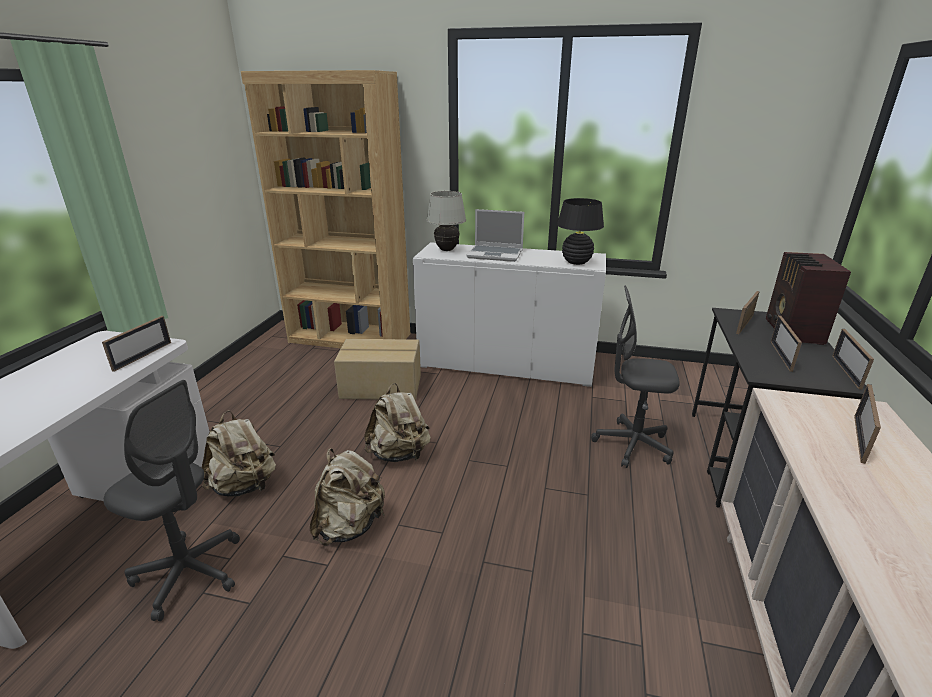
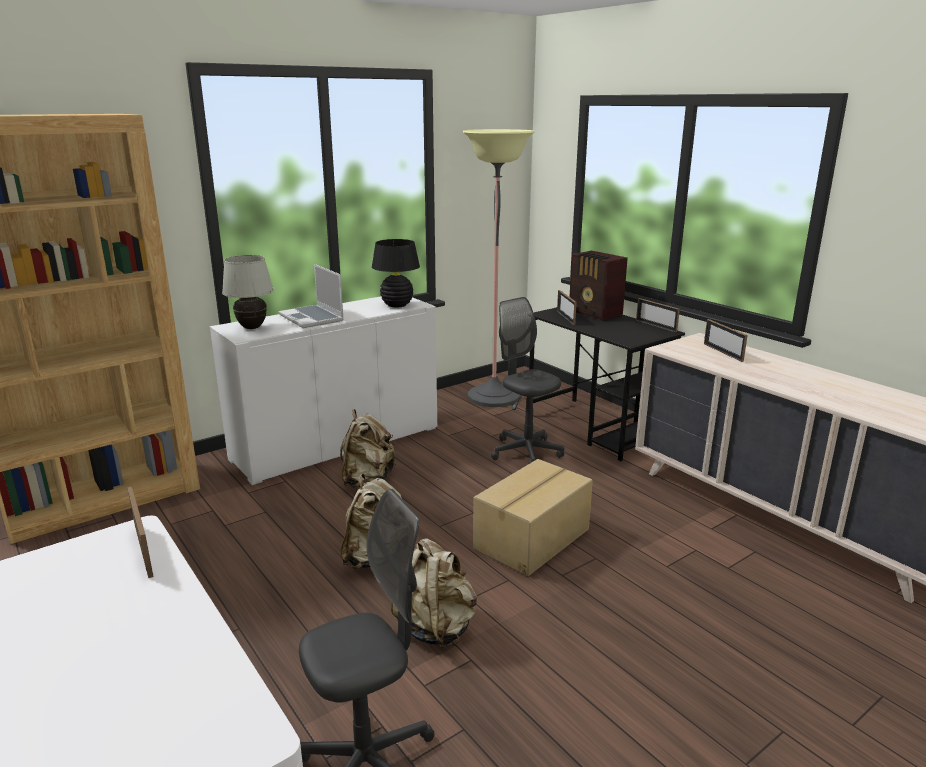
camera: 50 degrees left, 5 degrees down
(244, 486) = (274, 679): beige backpack -> beige backpack (367, 480)
(381, 387) = (247, 521): cardboard box -> cardboard box (533, 539)
(496, 254) = (312, 318): laptop -> laptop turned 90 degrees clockwise
(632, 445) = (526, 452): grey office chair -> grey office chair turned 90 degrees clockwise
(687, 384) = (494, 396): none -> floor lamp
(781, 356) = (616, 328): picture frame -> none

